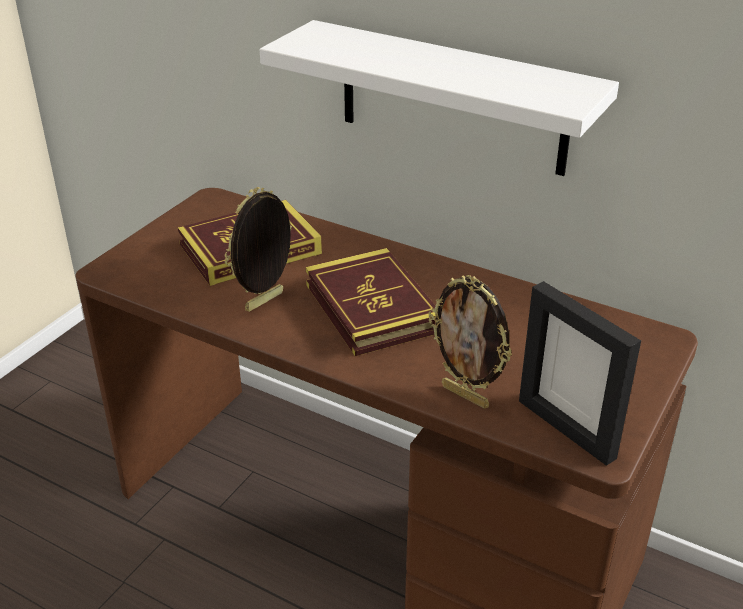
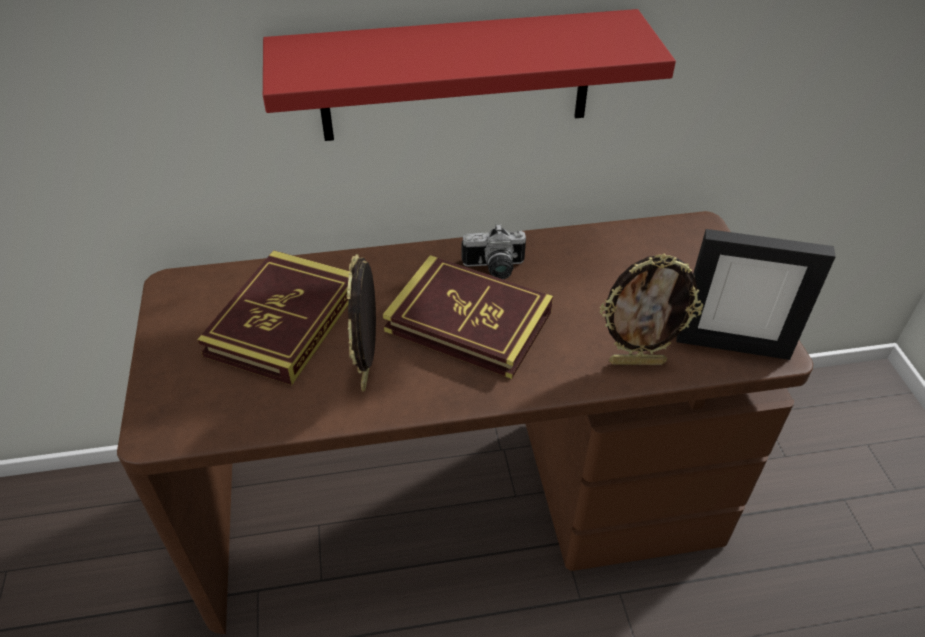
camera: 40 degrees left, 10 degrees up
(437, 285) = (494, 269): none -> camera
(452, 98) = (456, 77): white shelf -> red shelf

